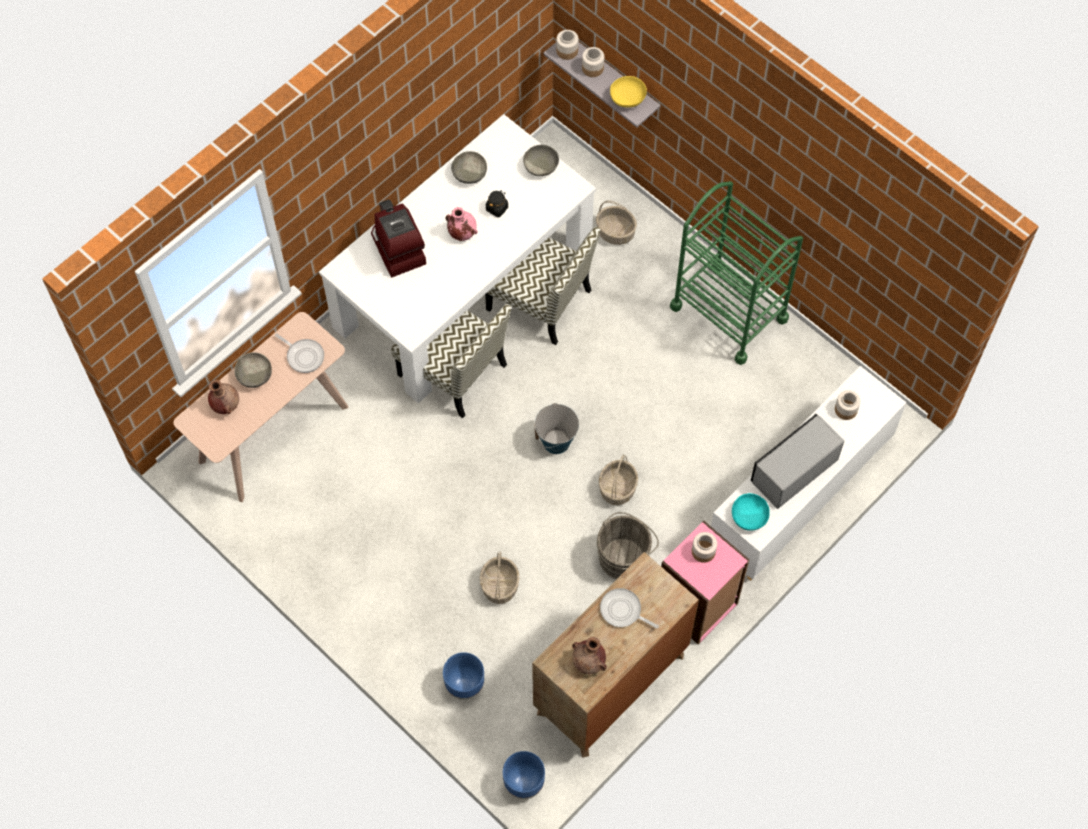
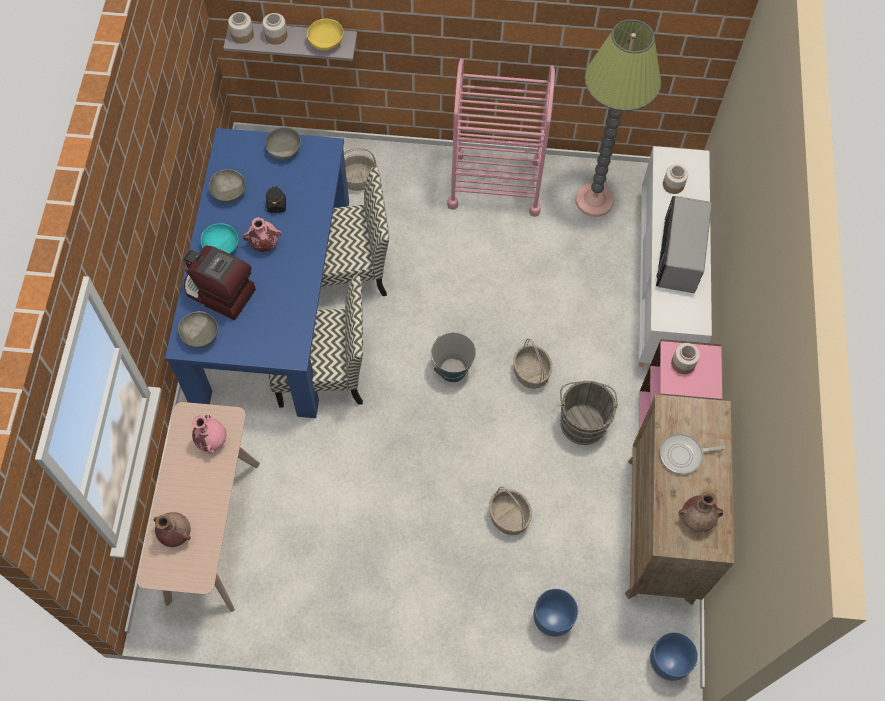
camera: 40 degrees left, 0 degrees up
(254, 376) = (180, 489): grey bowl -> grey bowl (200, 335)
(303, 356) = (211, 440): frying pan -> pink vase
(463, 286) = (273, 300): white dining table -> blue dining table
(729, 313) = (495, 183): green cart -> pink cart
(748, 517) = (679, 315): turquoise bowl -> turquoise bowl (221, 247)
(802, 385) = (594, 200): none -> floor lamp

